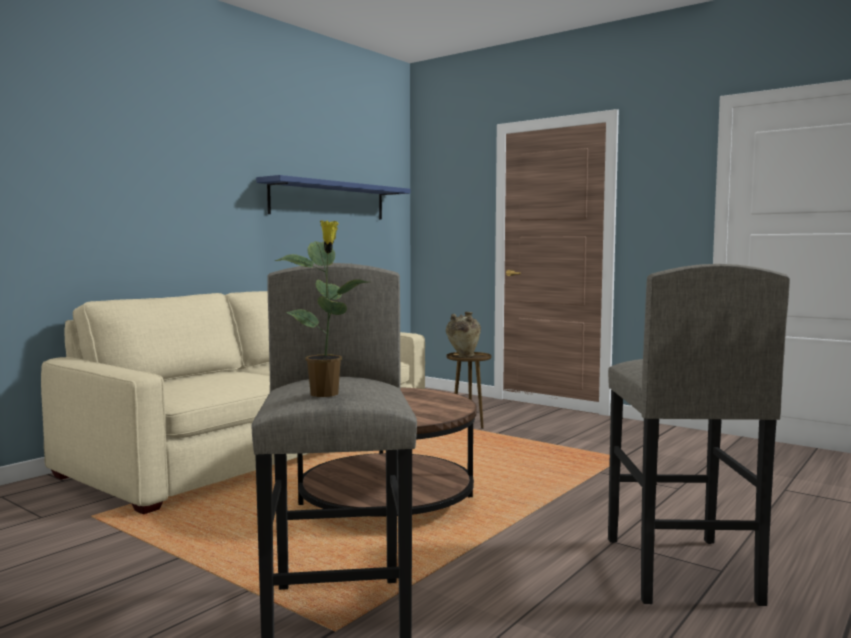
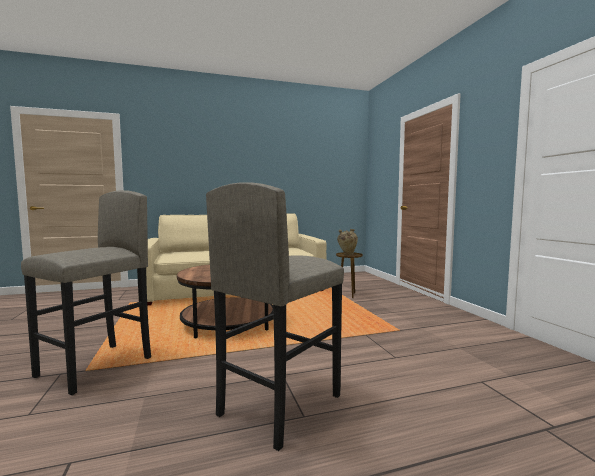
camera: 35 degrees right, 0 degrees up
(326, 394) = (63, 251): potted plant -> none
(329, 200) = (306, 169): blue shelf -> none

